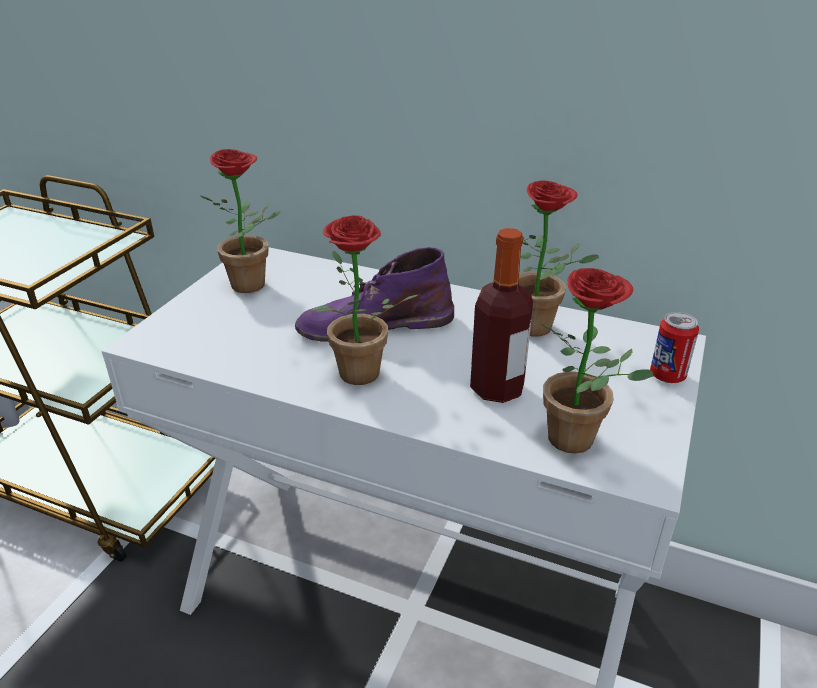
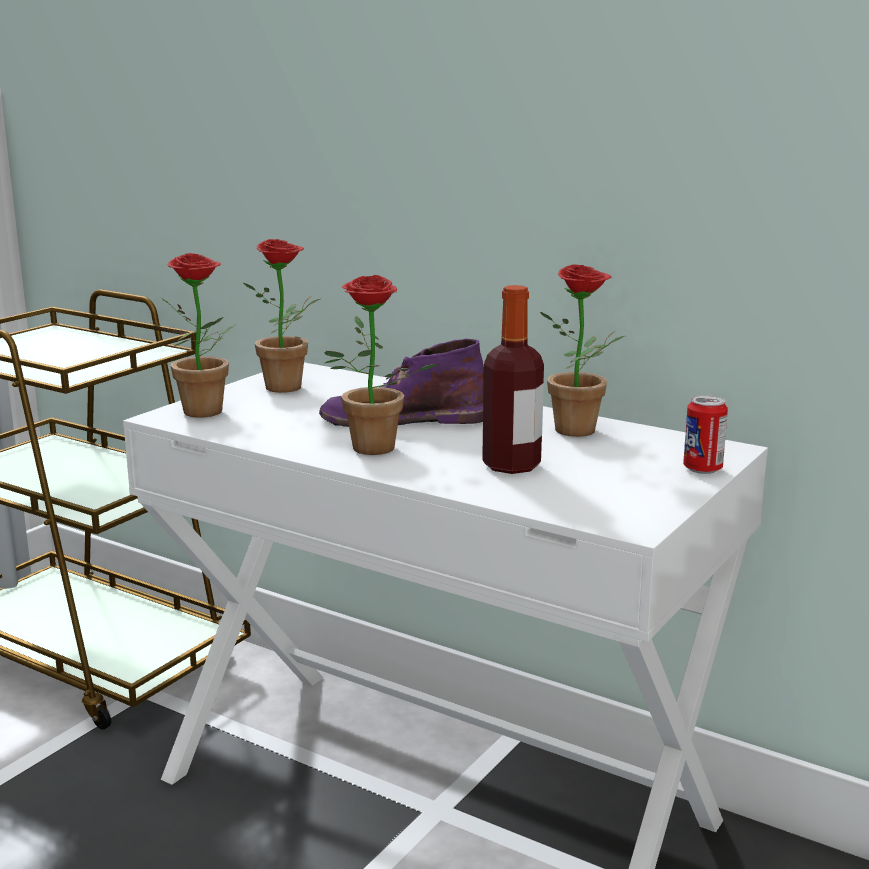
camera: 10 degrees right, 15 degrees down
(580, 442) = (578, 502): potted plant -> potted plant (208, 413)

